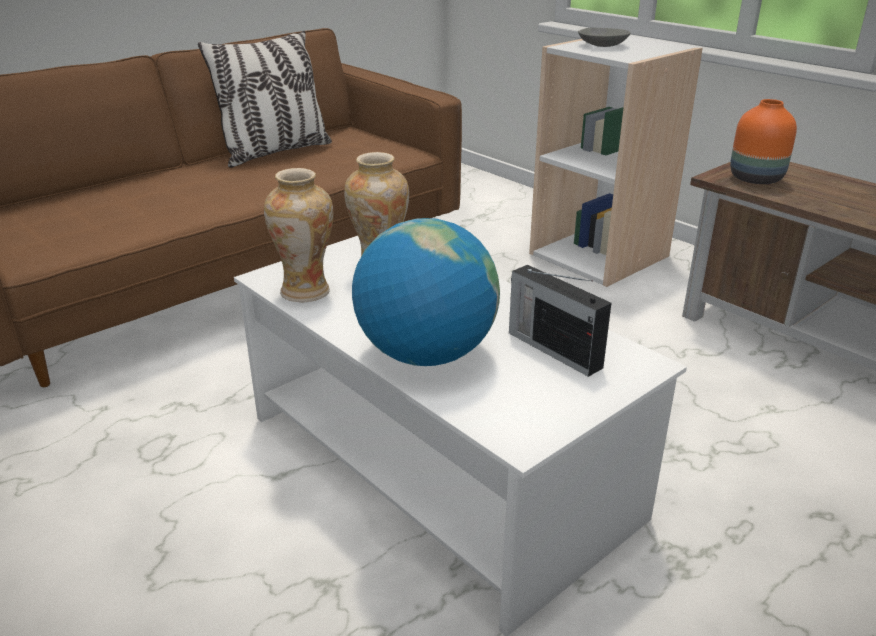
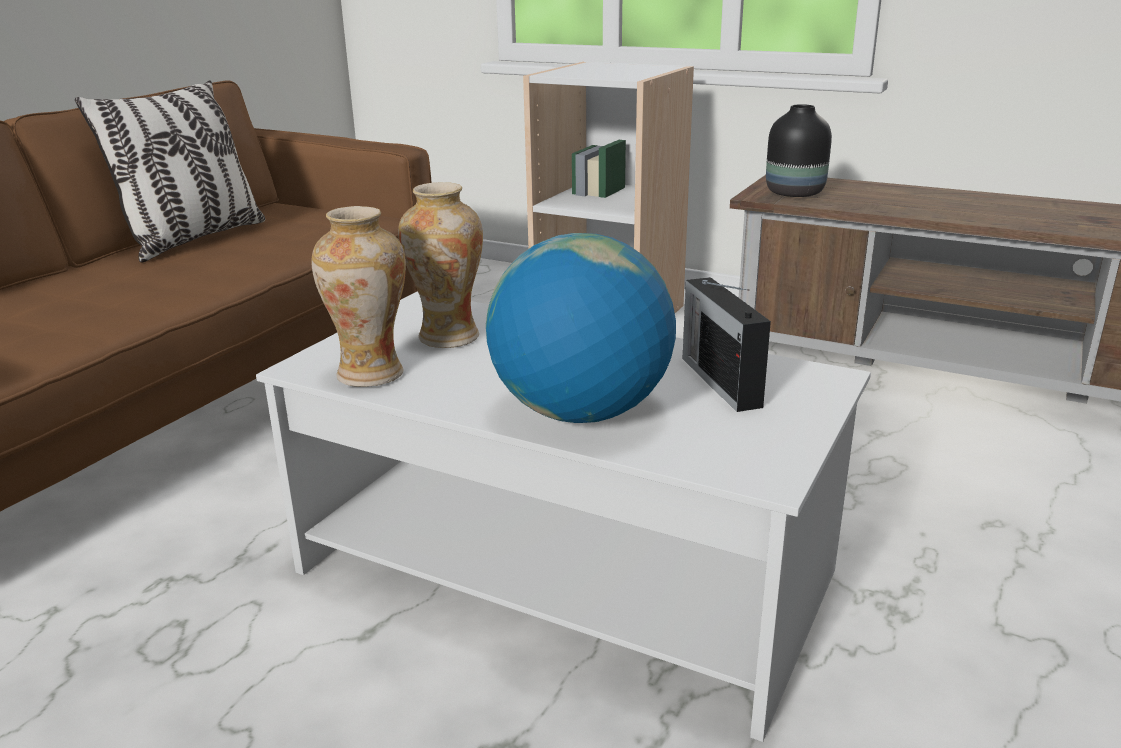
camera: 20 degrees left, 5 degrees down
(552, 349) = (719, 380): radio -> radio turned 45 degrees clockwise
(602, 45) = (588, 70): grey bowl -> none
(755, 179) = (794, 194): orange vase -> black vase

